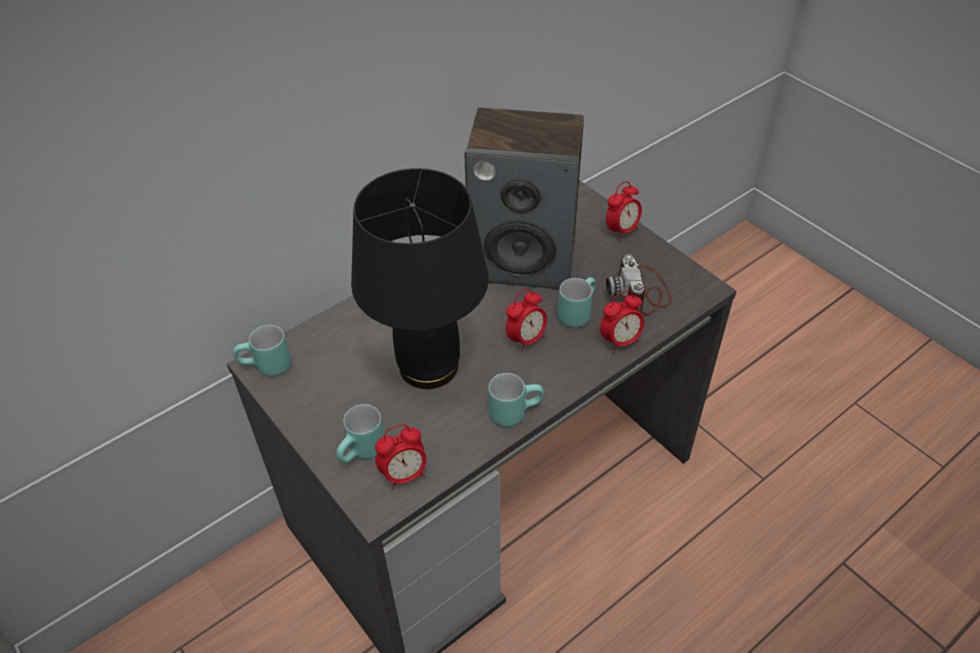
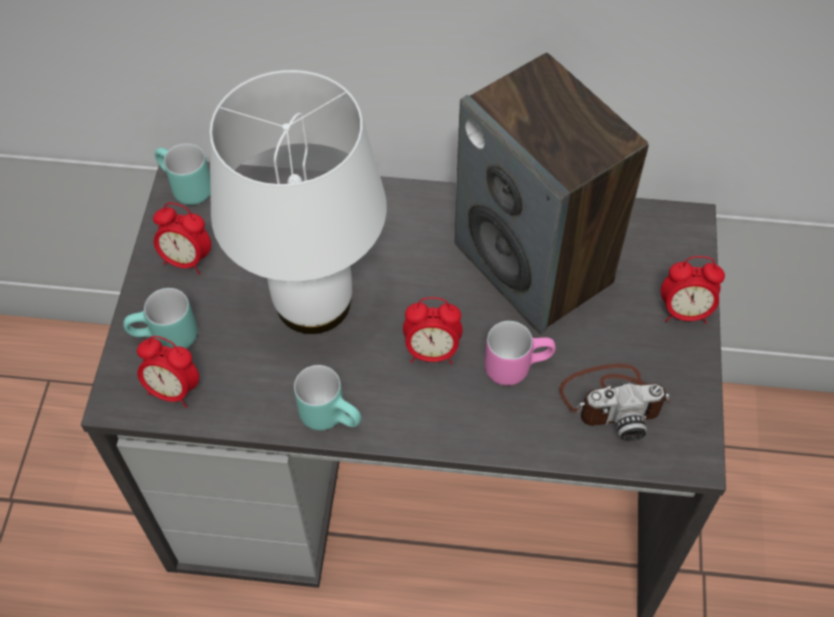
camera: 45 degrees right, 10 degrees up
(428, 365) = (314, 301): black table lamp -> white table lamp
(575, 312) = (516, 364): turquoise mug -> pink mug
(620, 341) = (521, 434): alarm clock -> alarm clock (187, 260)
(641, 292) = (613, 400): camera -> camera turned 135 degrees counterclockwise

